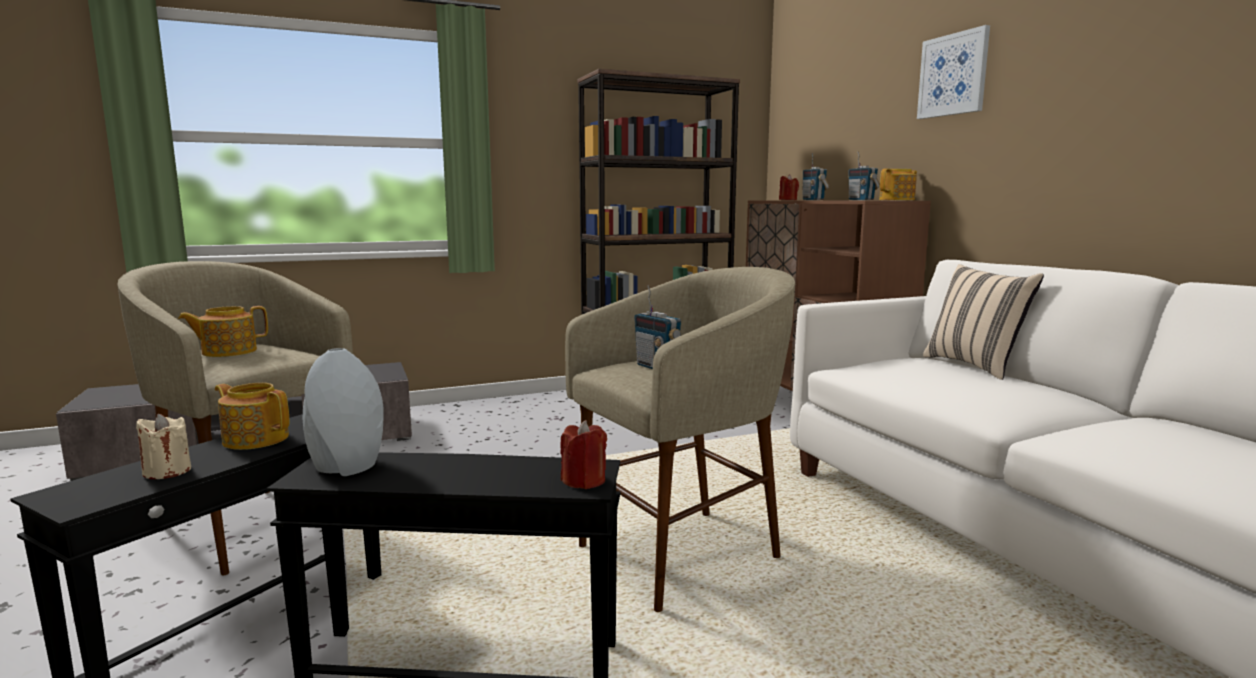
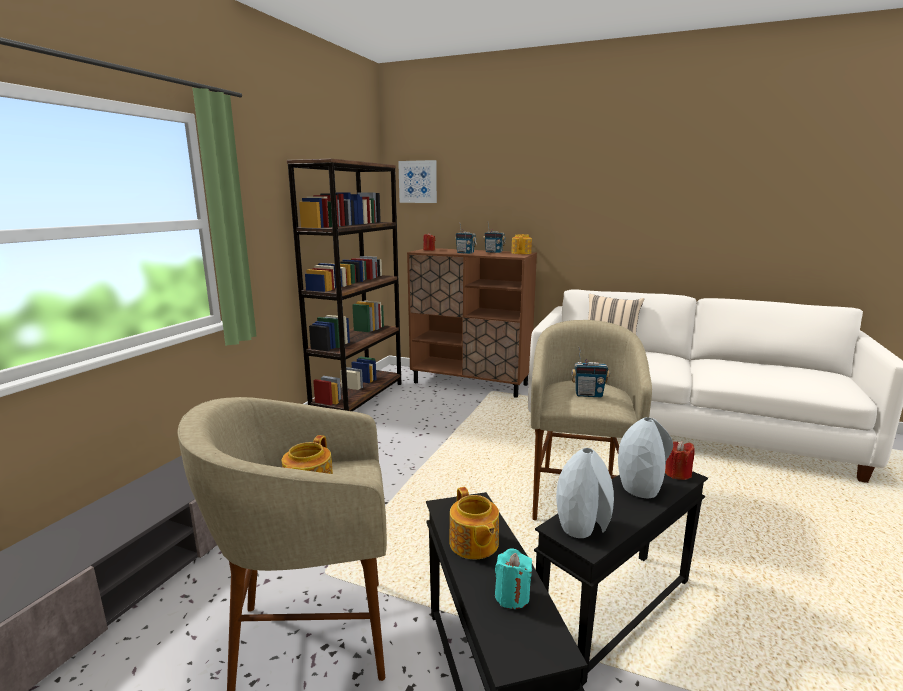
camera: 45 degrees left, 5 degrees up
(167, 471) = (512, 596): beige candle -> turquoise candle
(255, 439) = (473, 544): teapot -> teapot turned 90 degrees counterclockwise
(498, 471) = (640, 488): none -> grey vase
(953, 75) = (547, 181): picture -> picture (418, 182)

